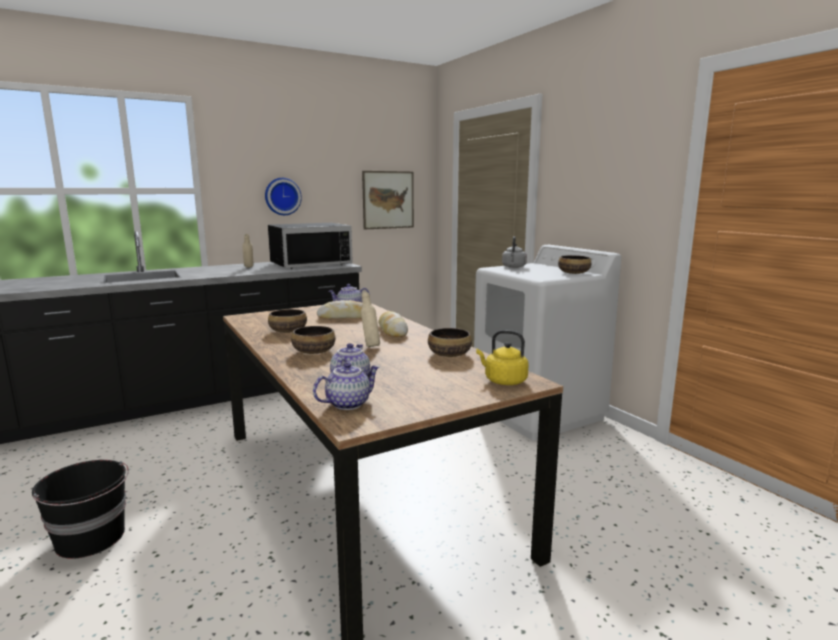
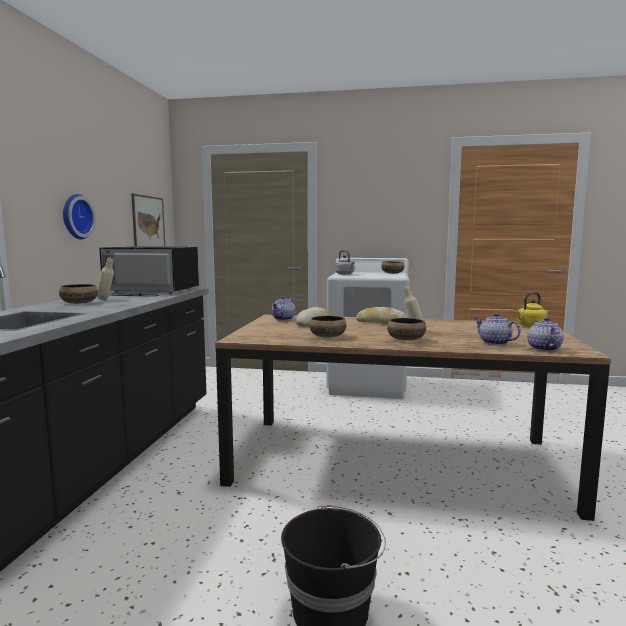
camera: 50 degrees left, 5 degrees down
(309, 264) = (149, 291): black microwave -> black microwave turned 90 degrees counterclockwise
(449, 354) = (462, 324): bowl -> bowl (79, 303)

